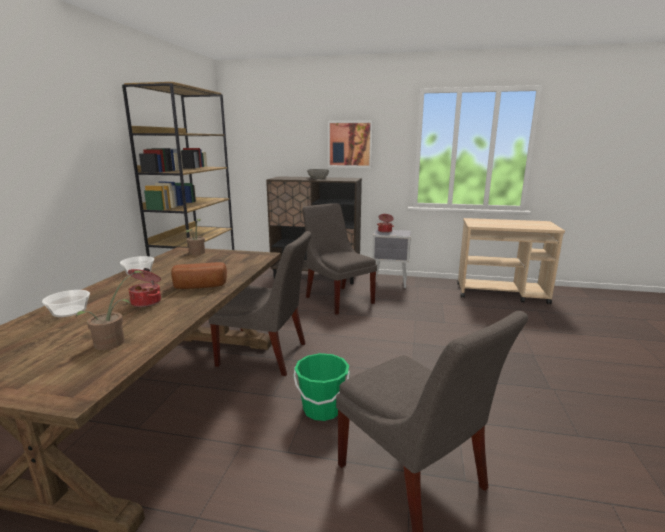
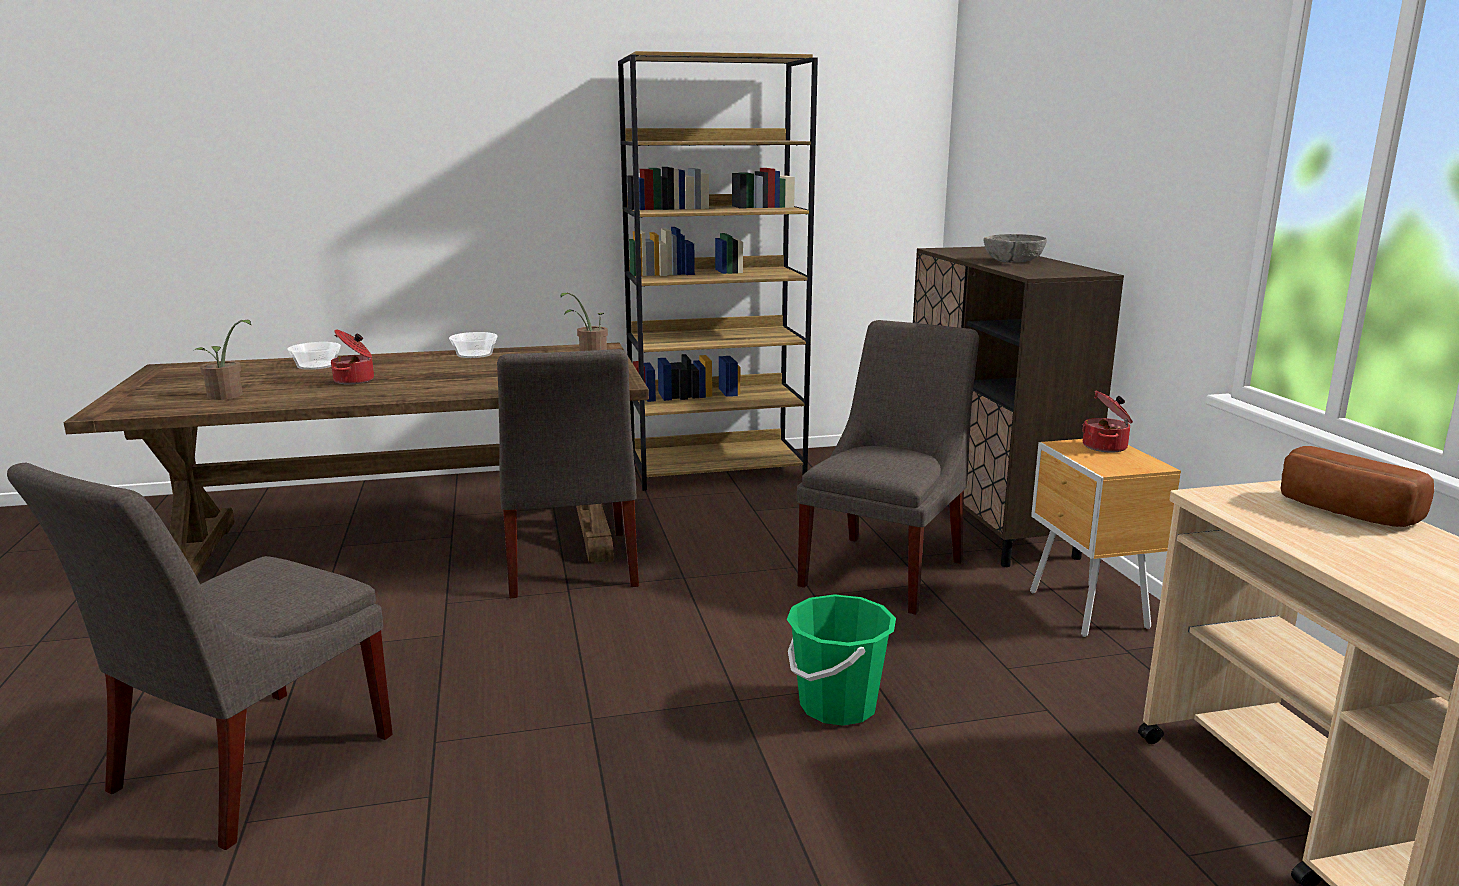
camera: 65 degrees right, 0 degrees up
(200, 287) = (424, 386): bread -> bread (1343, 512)
(322, 409) = (420, 651): green bucket -> green bucket (837, 706)
(350, 144) = (1124, 172): picture -> none
(390, 283) = (1088, 611): grey nightstand -> brown nightstand

